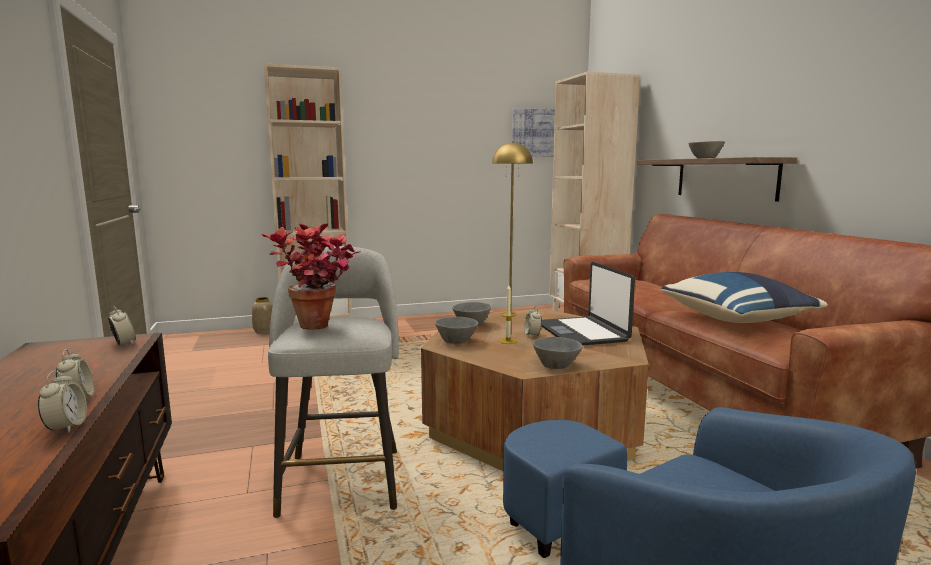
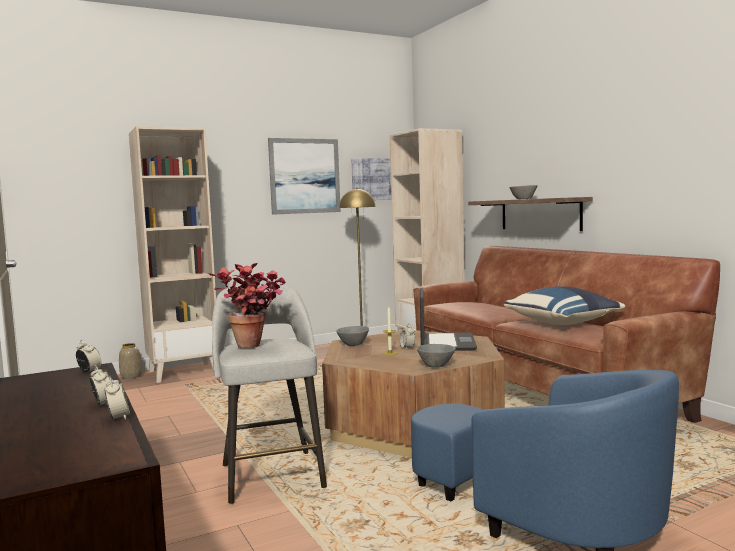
camera: 10 degrees left, 5 degrees down
(457, 341) = (349, 357): grey bowl -> none
(459, 127) = (305, 176): none -> picture
(582, 332) = (446, 343): laptop -> laptop turned 150 degrees counterclockwise

